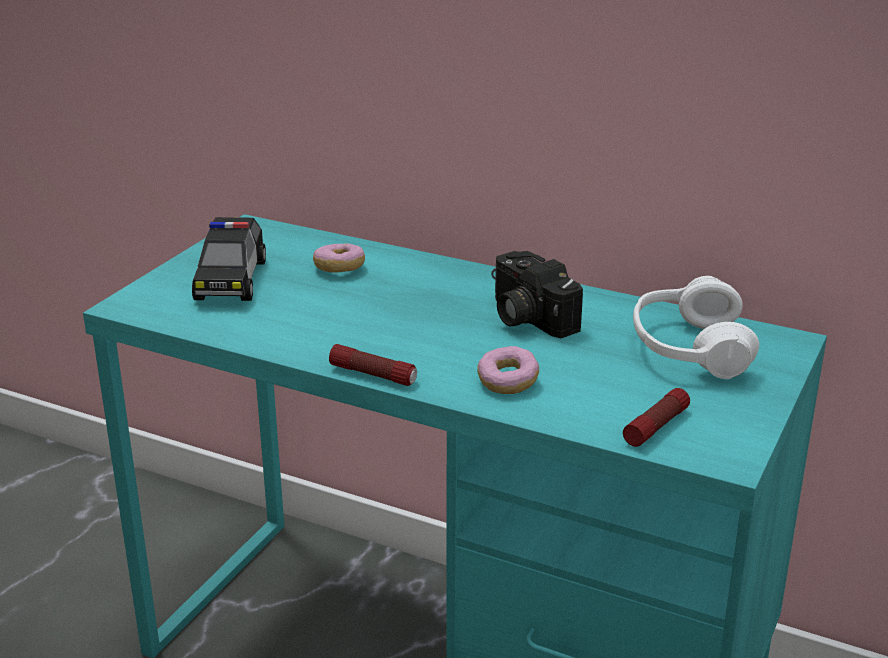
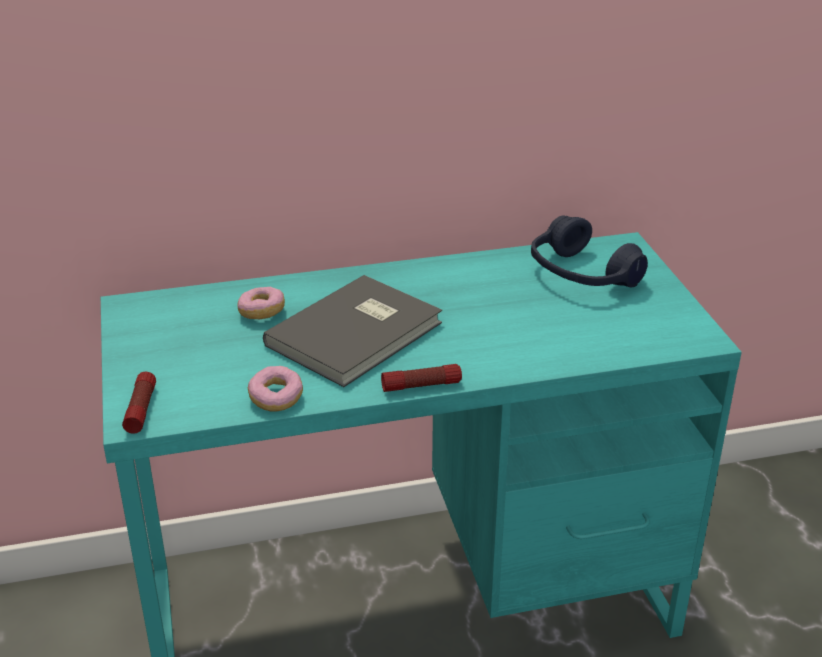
camera: 40 degrees left, 5 degrees up
(231, 280) = (189, 359): toy car -> none
(389, 315) = (359, 334): none -> grey book
(507, 382) = (514, 349): donut -> donut (276, 398)
(526, 317) = (453, 295): camera -> none
(656, 426) = (640, 337): flashlight -> flashlight (141, 409)
(689, 349) = (581, 274): white headphones -> blue headphones

